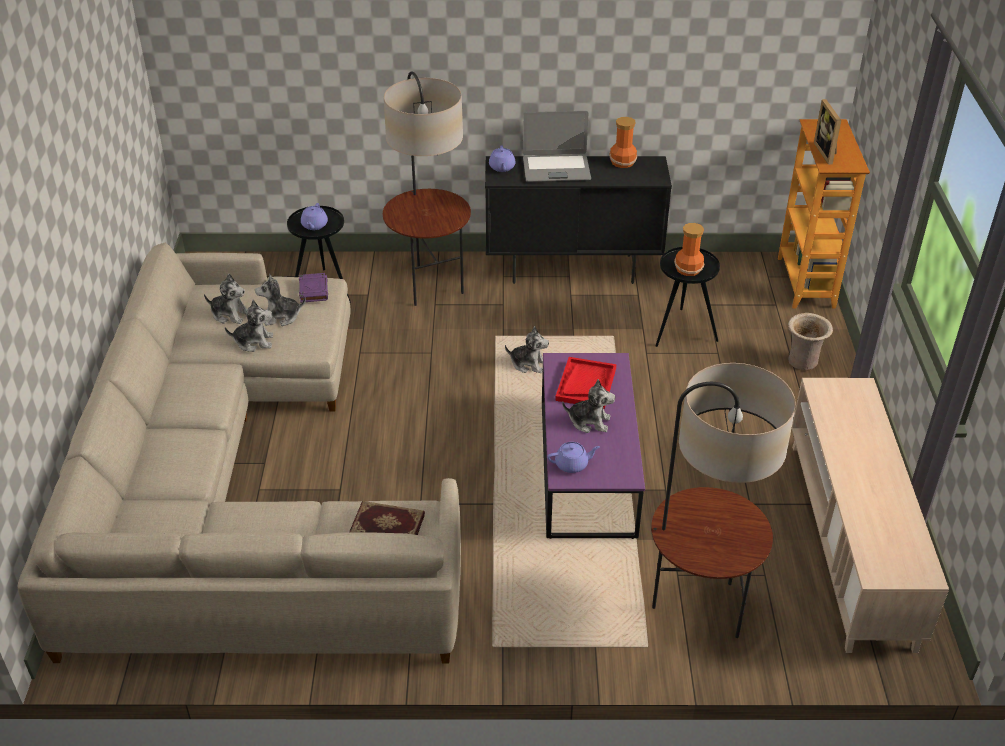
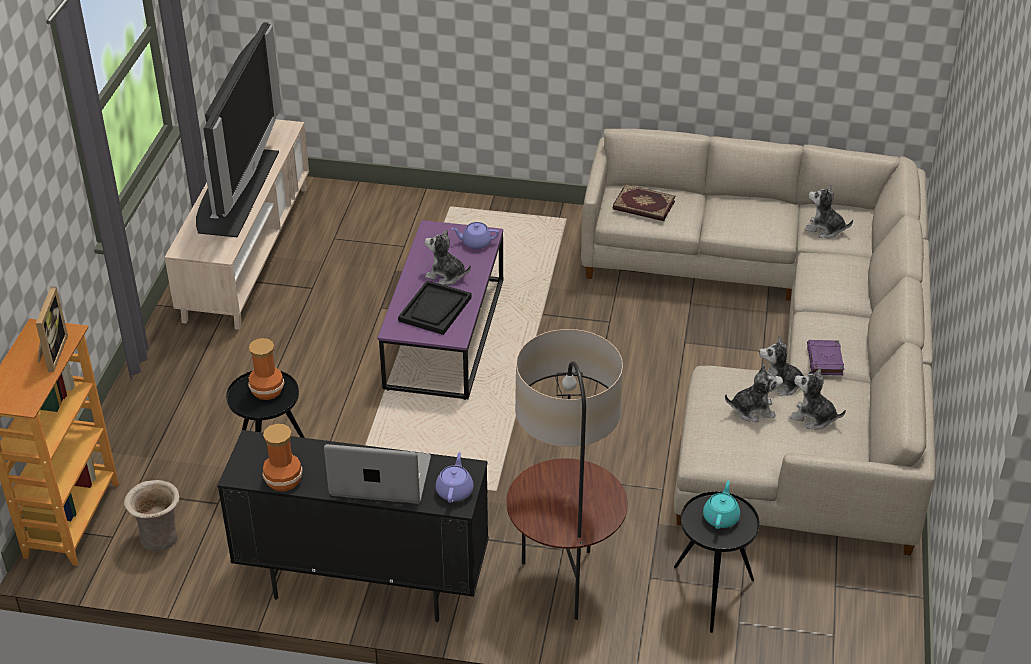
camera: 170 degrees left, 0 degrees up
(313, 290) = (718, 446): purple book -> purple book (825, 361)
(314, 225) = (721, 517): purple teapot -> turquoise teapot
(528, 364) = (467, 449): plush toy -> plush toy (825, 229)
(586, 384) = (435, 309): red tray -> black tray
(698, 608) = (399, 224): floor lamp -> none
(803, 362) = (161, 413): beige vase -> beige vase (159, 537)
(864, 465) = (236, 191): none -> television

